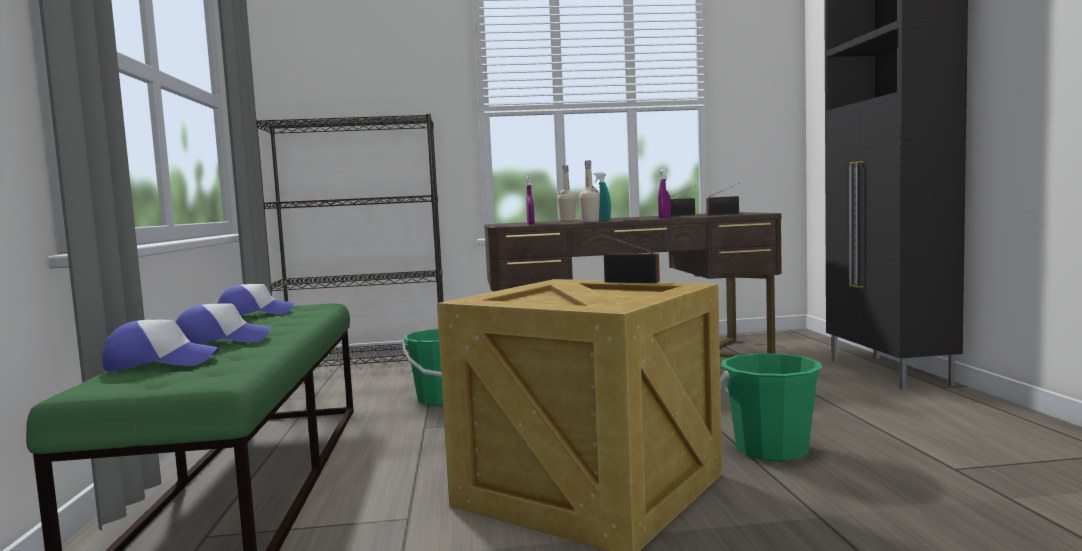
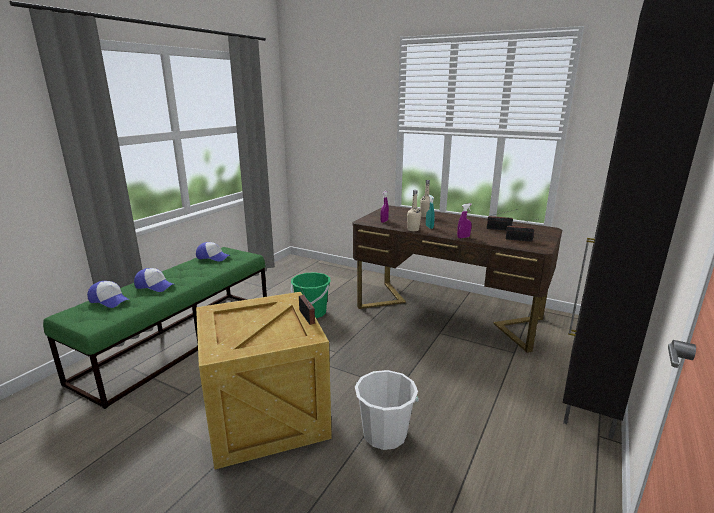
camera: 35 degrees right, 15 degrees up
(366, 366) = (321, 269): black bookcase -> none
(771, 450) = (385, 434): green bucket -> white bucket

